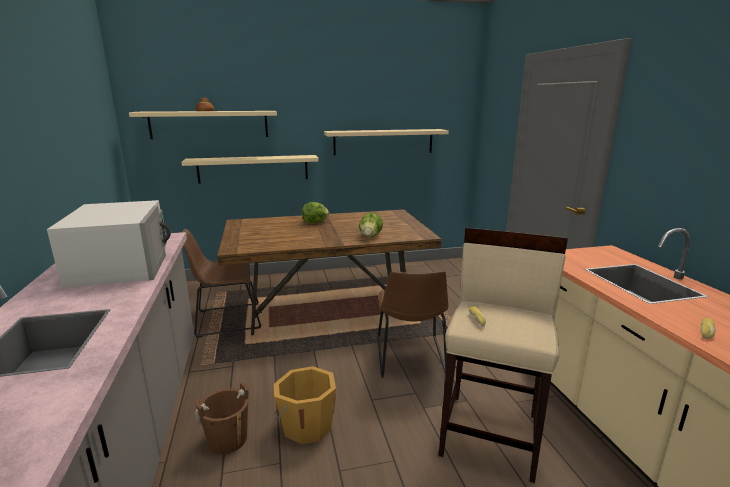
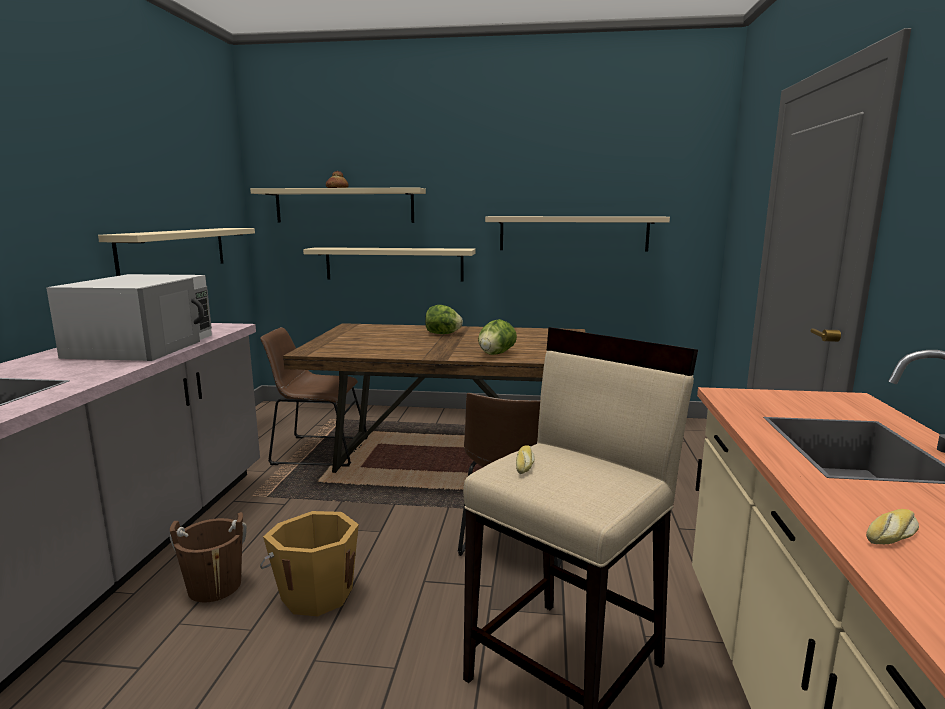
camera: 20 degrees right, 5 degrees down
(86, 173) = (174, 250): none -> beige shelf

